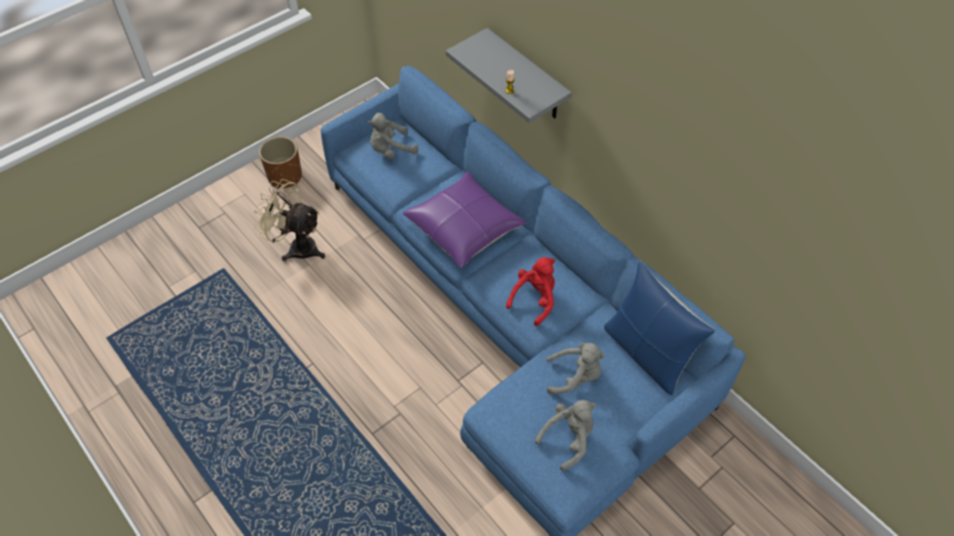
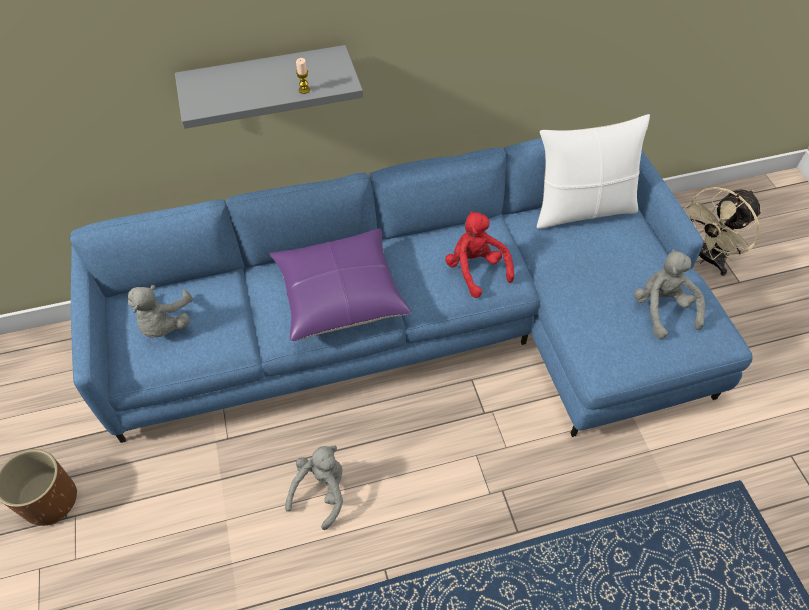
camera: 65 degrees left, 0 degrees up
(297, 247) = (185, 526): beige fan -> beige fan (706, 258)
(575, 377) = (589, 275): grey plush toy -> grey plush toy (321, 491)
(647, 353) = (582, 209): blue pillow -> white pillow

